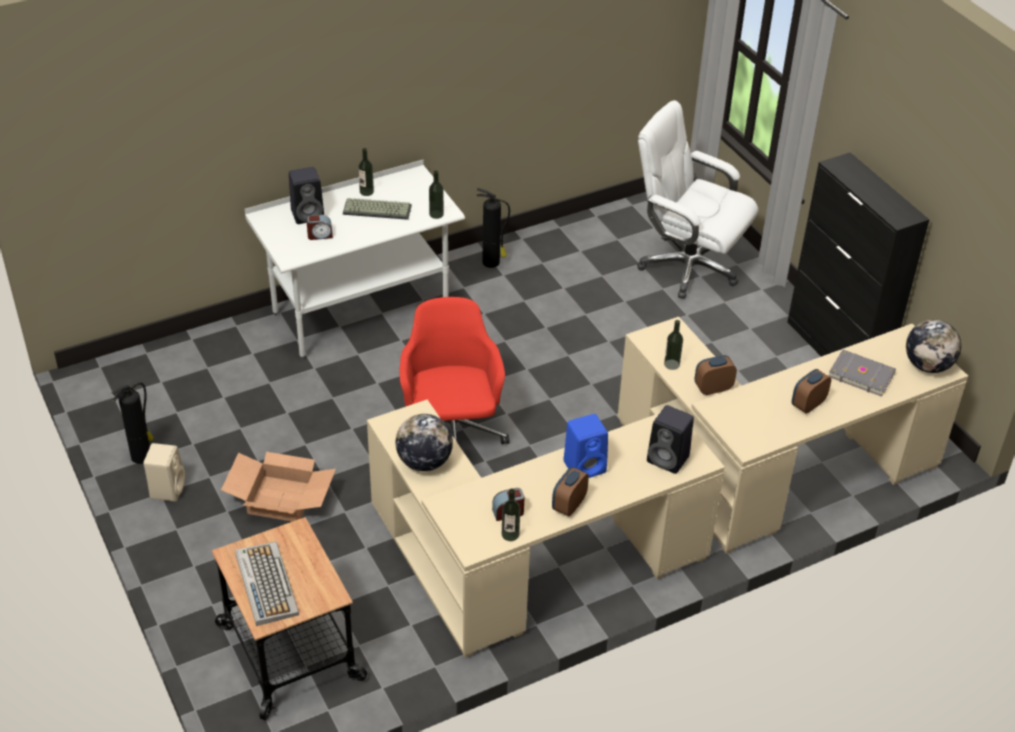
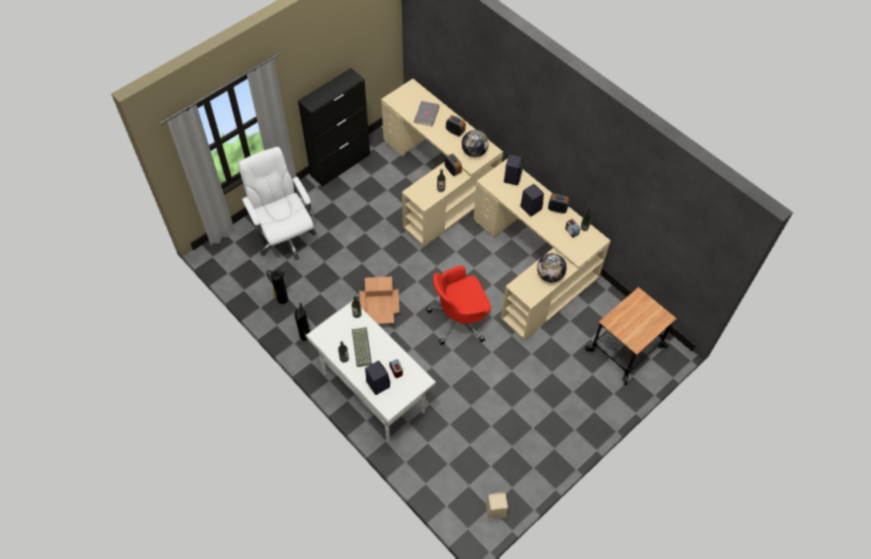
camera: 105 degrees left, 15 degrees up
(142, 456) = (531, 470): fire extinguisher -> fire extinguisher (282, 299)
(167, 488) = (549, 445): beige speaker -> beige speaker (495, 510)
(265, 583) = (645, 324): keyboard -> none
(282, 498) = (534, 385): cardboard box -> cardboard box (379, 307)
(585, 466) = (530, 208): blue speaker -> black speaker
(687, 267) = (284, 236): white office chair -> white office chair turned 135 degrees clockwise
(927, 365) = (411, 92): globe -> globe (474, 152)

